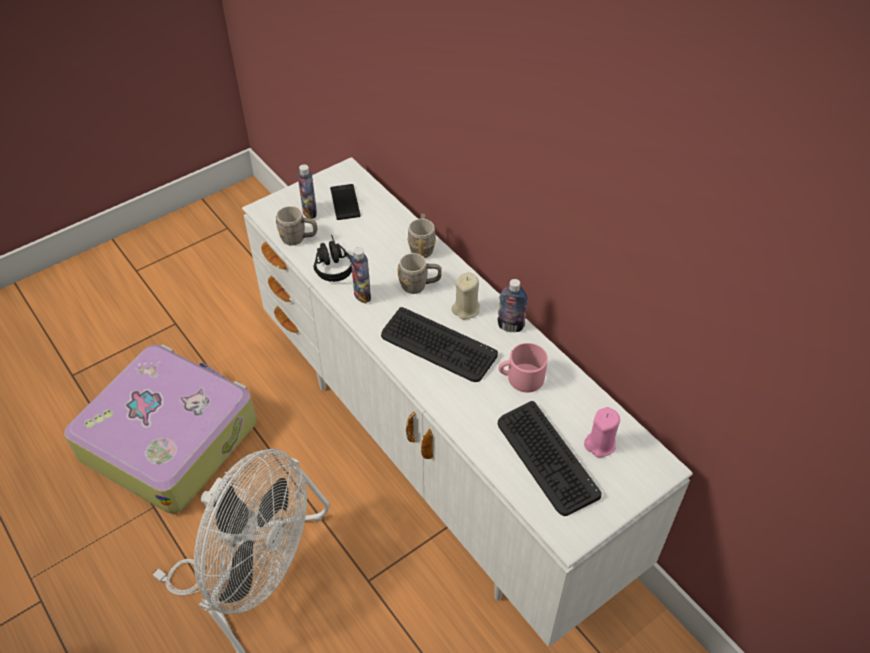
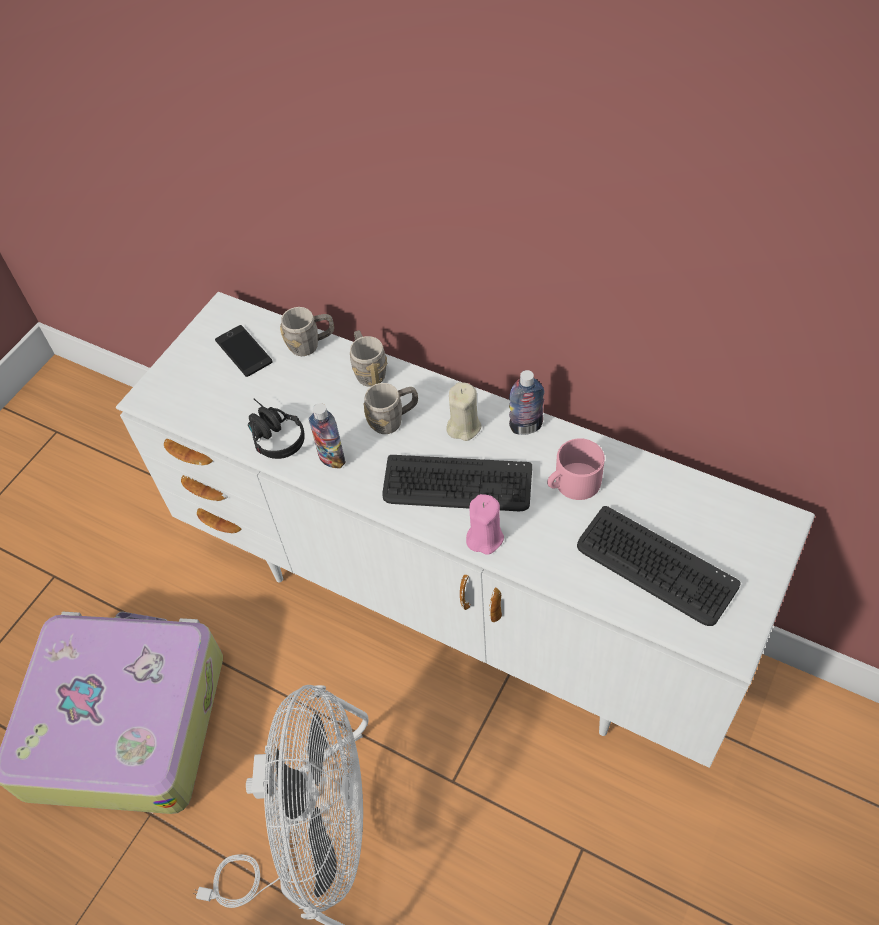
camera: 20 degrees left, 5 degrees up
(298, 238) = (212, 419): grey mug -> grey mug (311, 344)
(309, 212) = (206, 380): bottle -> none
(600, 444) = (702, 524): pink candle -> pink candle (484, 537)

